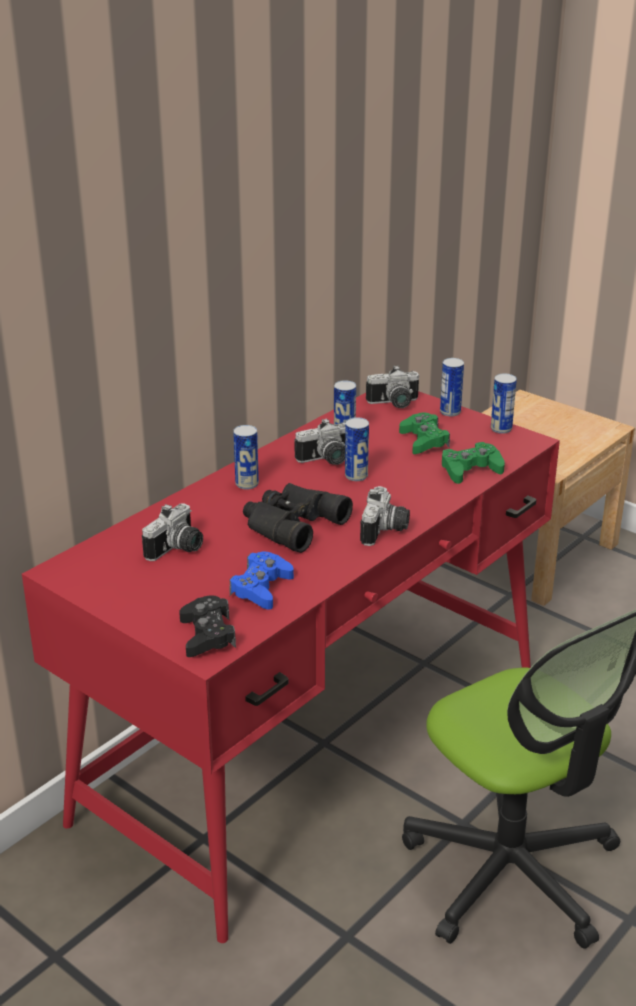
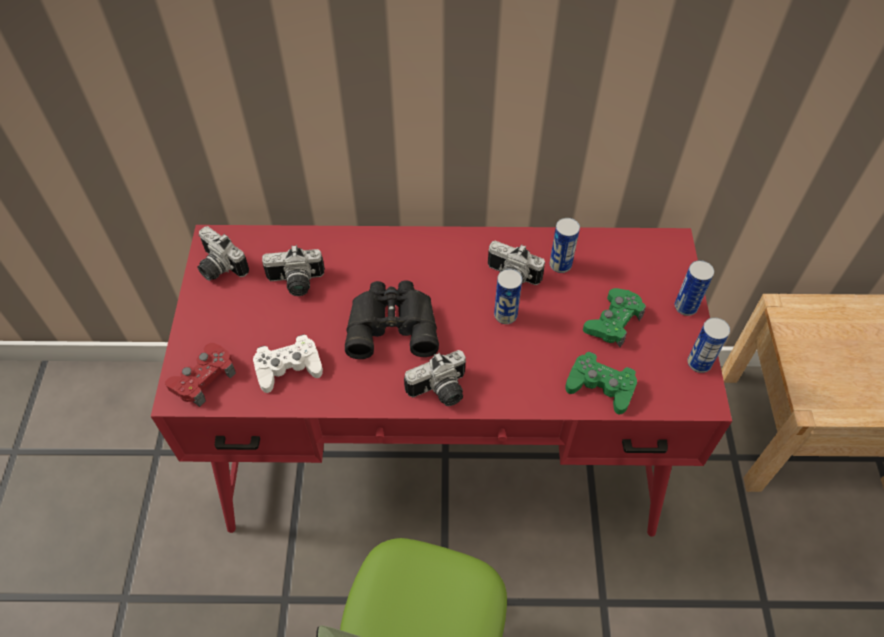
camera: 50 degrees right, 25 degrees up
(207, 635) = (203, 378): black game controller -> red game controller
(247, 484) = (423, 257): can -> none
(261, 588) = (288, 367): blue game controller -> white game controller
(394, 404) = (653, 260): camera -> camera (218, 268)

